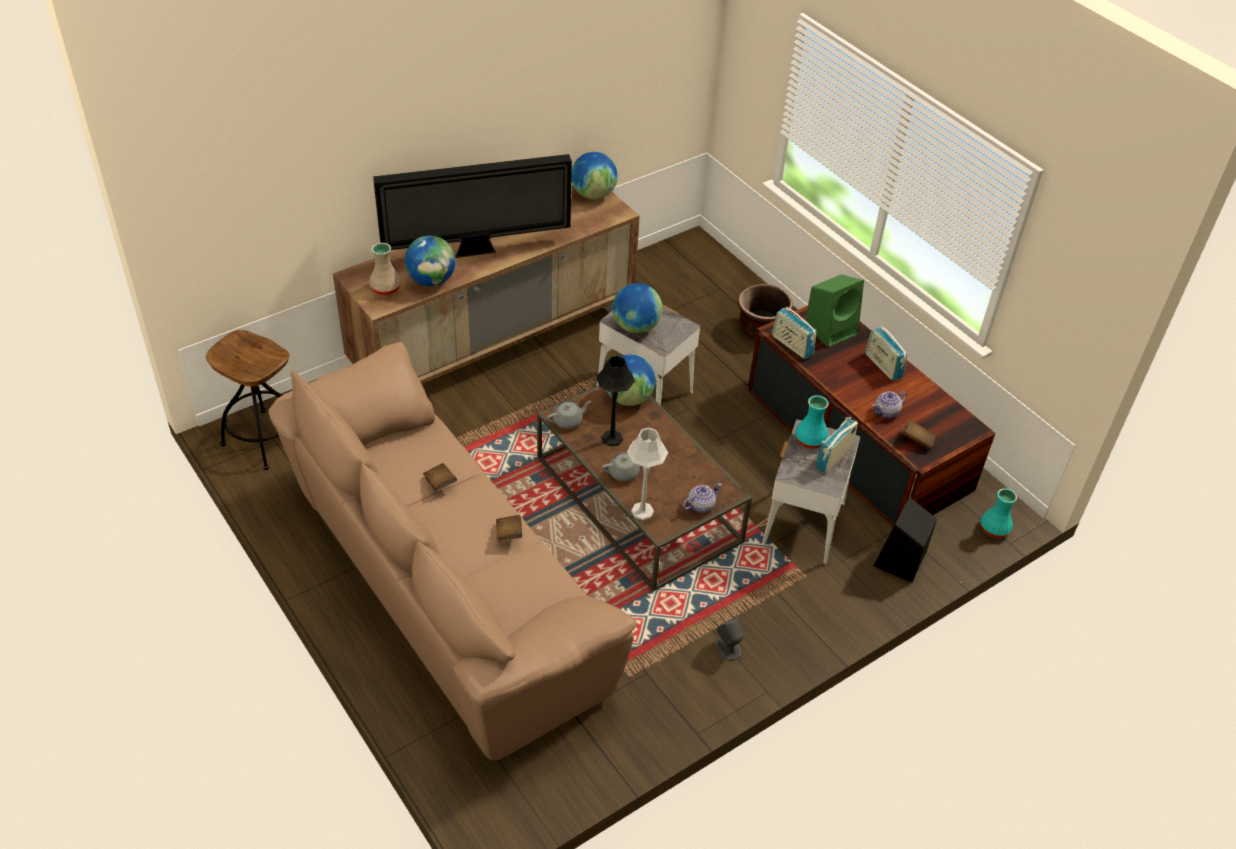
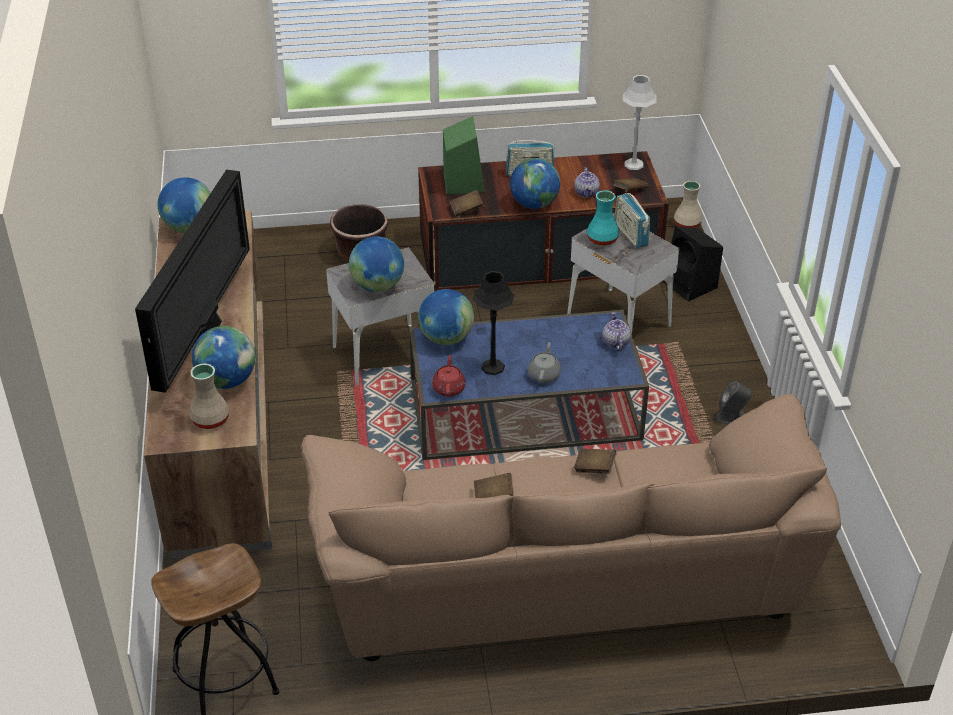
camera: 60 degrees left, 5 degrees down
(568, 421) = (449, 388): grey teapot -> red teapot
(637, 500) = (524, 411): brown coffee table -> blue coffee table
(642, 511) = (600, 380): grey table lamp -> grey table lamp (634, 164)
(792, 345) = (466, 210): radio -> brown book
(838, 383) = (534, 204): none -> globe
(994, 529) = (687, 224): turquoise vase -> beige vase

